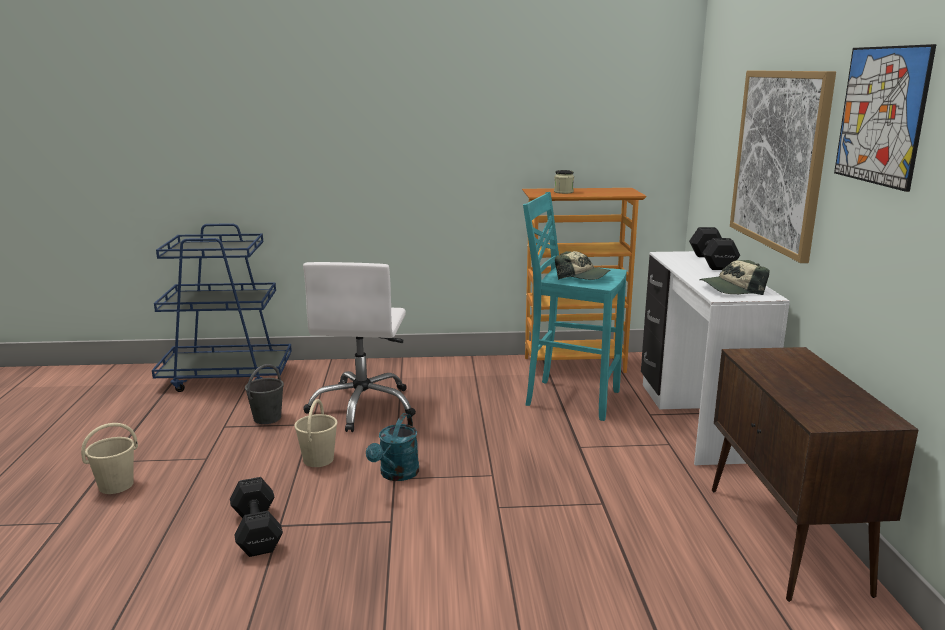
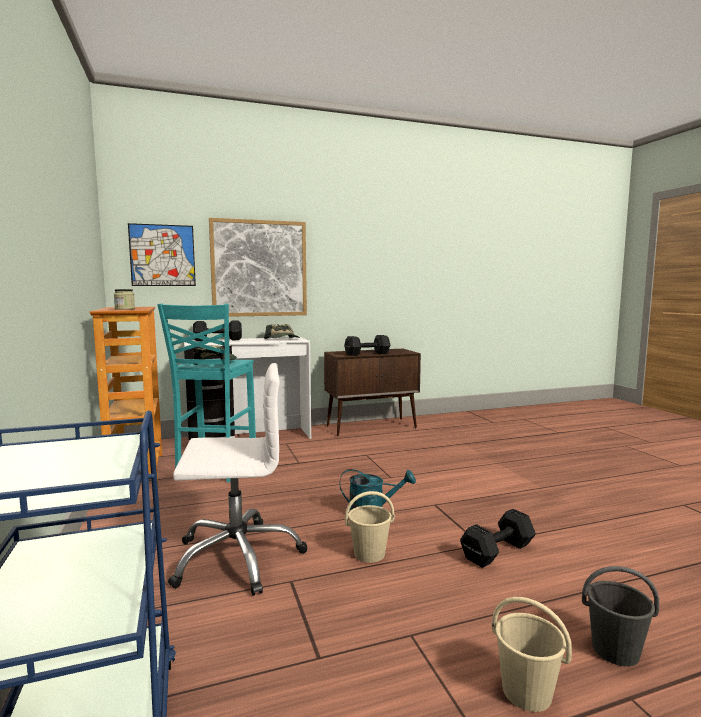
camera: 105 degrees left, 10 degrees down
(267, 418) = (281, 622): grey bucket -> grey bucket (614, 650)
(774, 377) = (368, 354): none -> black dumbbell
(881, 115) = (343, 241): picture -> picture (162, 255)

